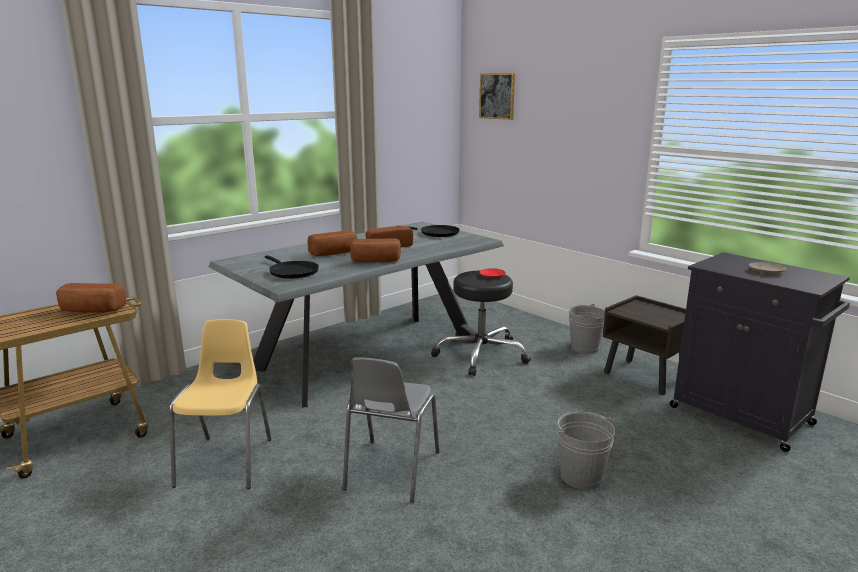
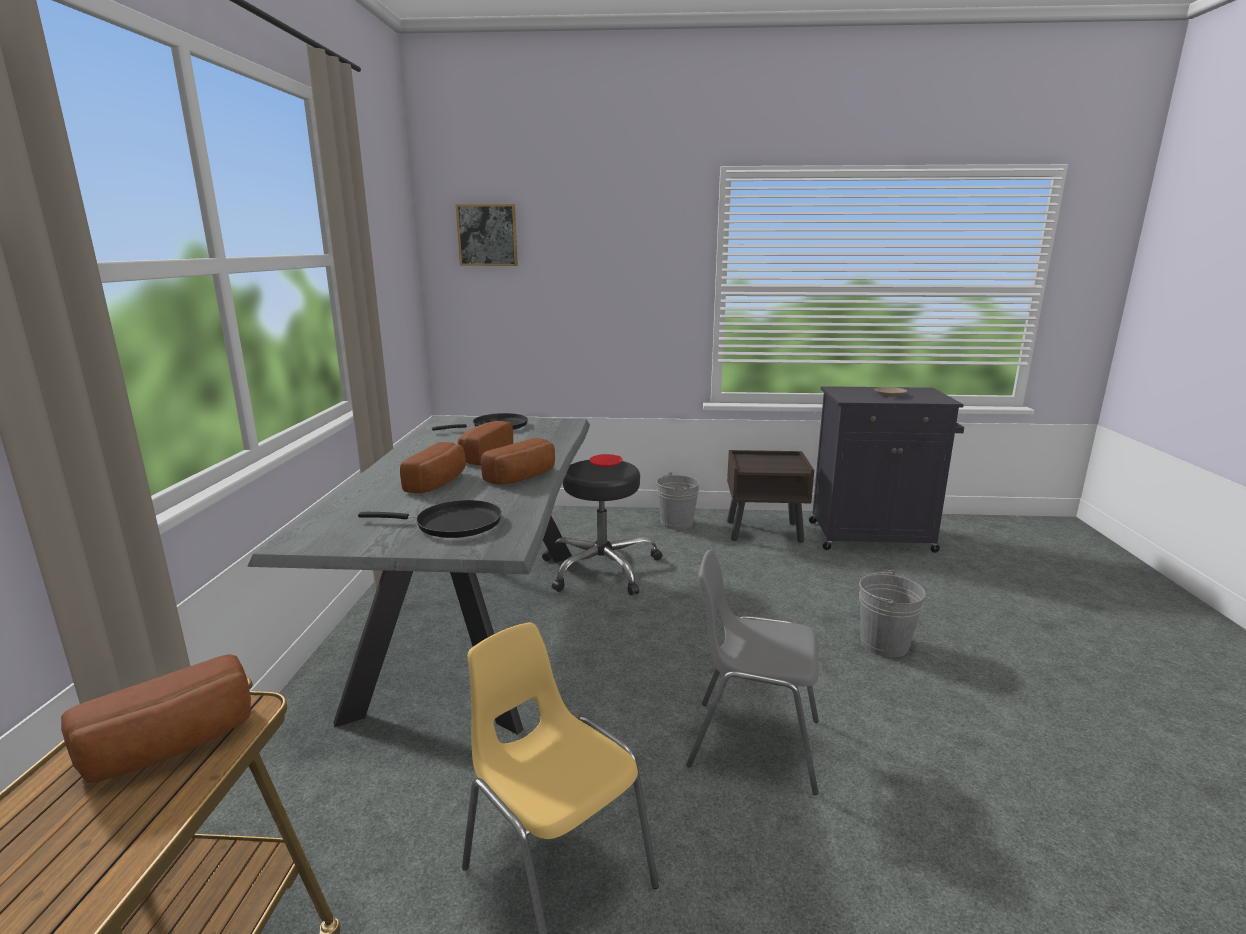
camera: 45 degrees left, 0 degrees up
(391, 470) = (753, 743): grey chair -> grey chair turned 135 degrees clockwise

